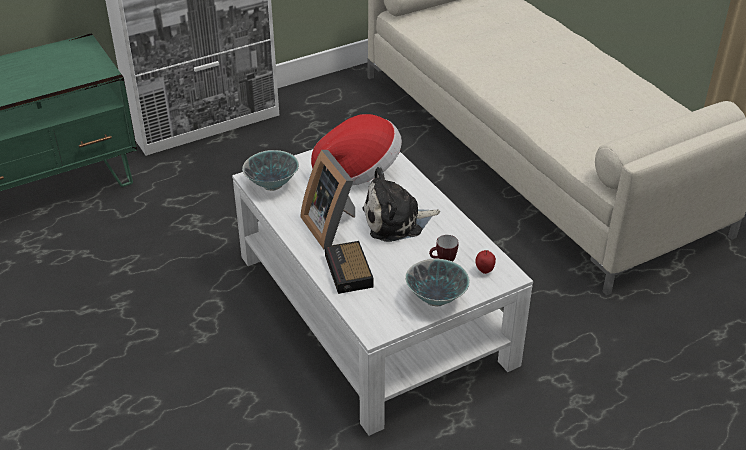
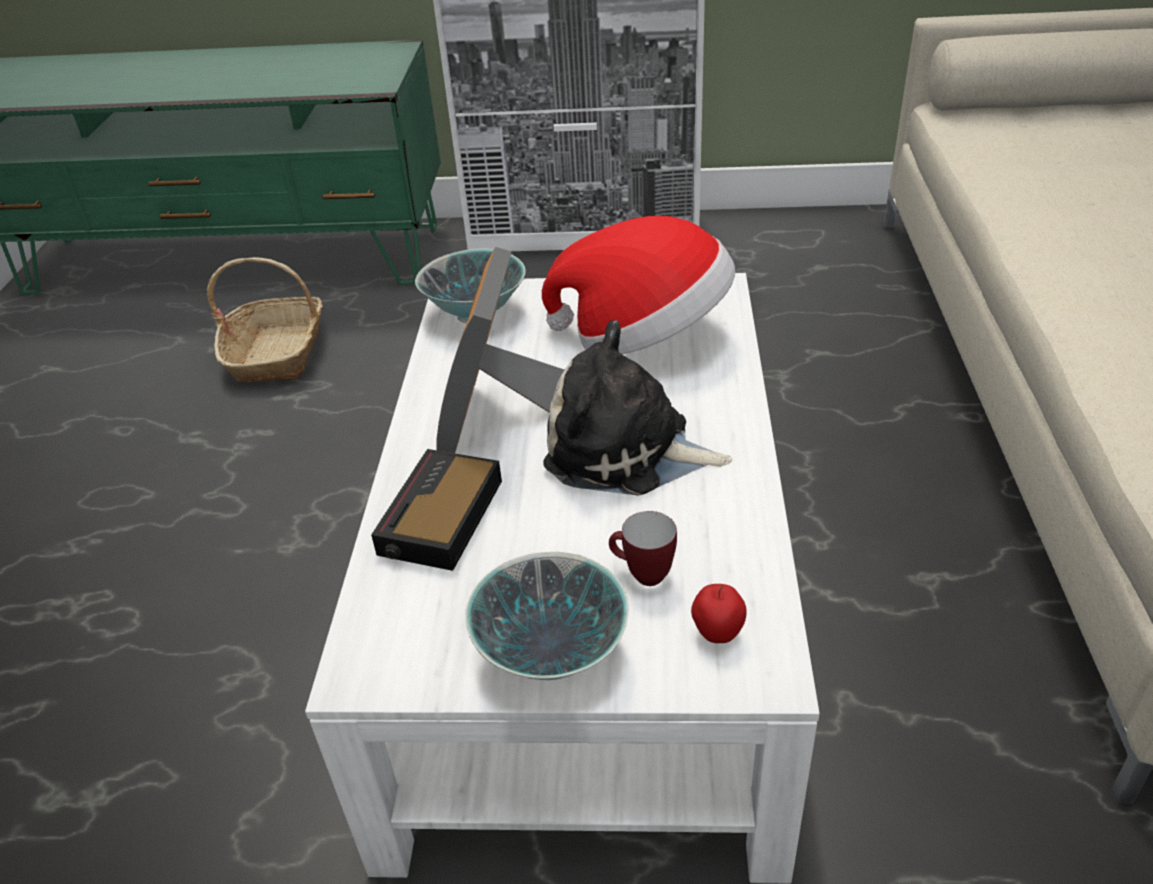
camera: 35 degrees right, 0 degrees up
(86, 249) = (278, 353): none -> basket

